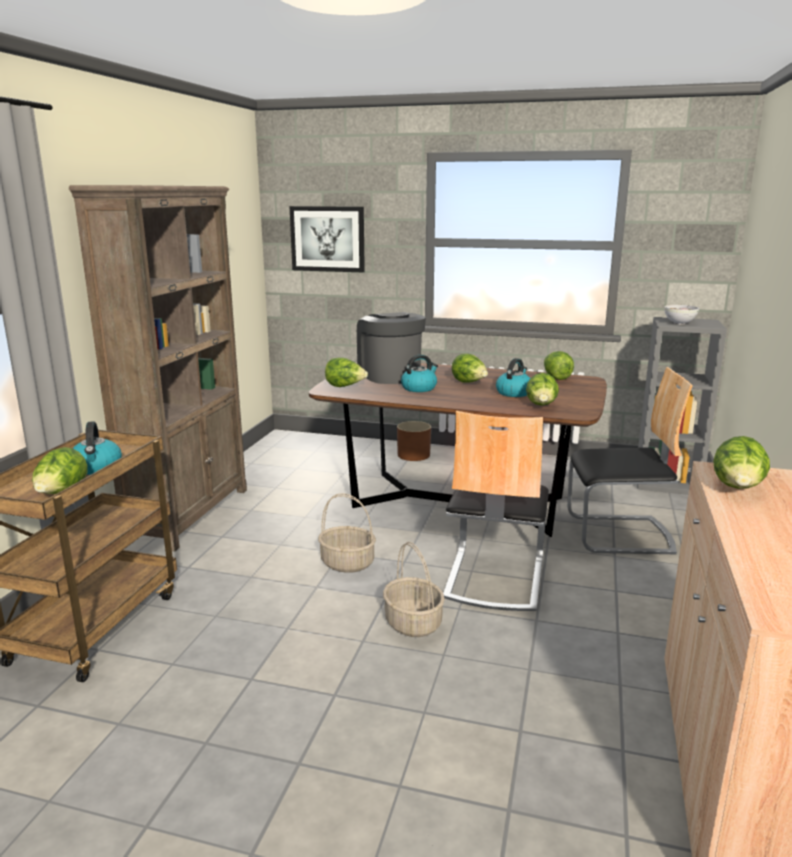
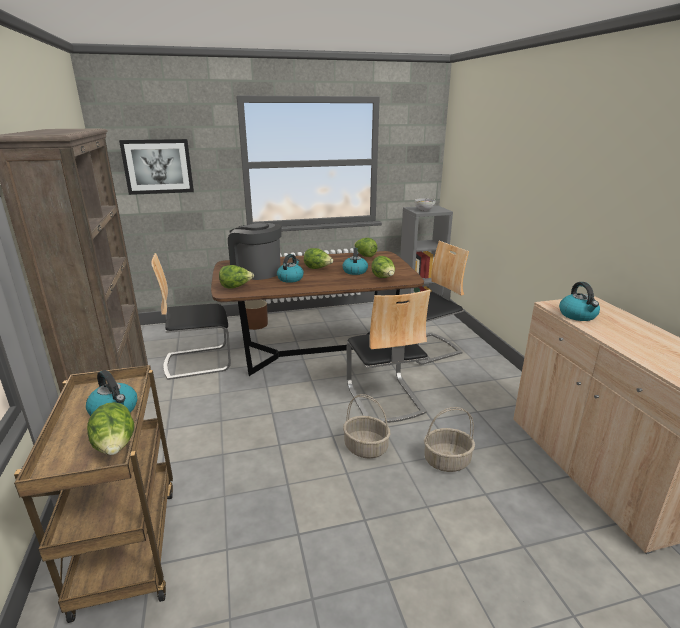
camera: 30 degrees left, 5 degrees up
(312, 480) = (198, 361): none -> chair
(348, 563) = (284, 419): basket -> basket (447, 461)
(737, 489) = (578, 315): lettuce -> kettle

